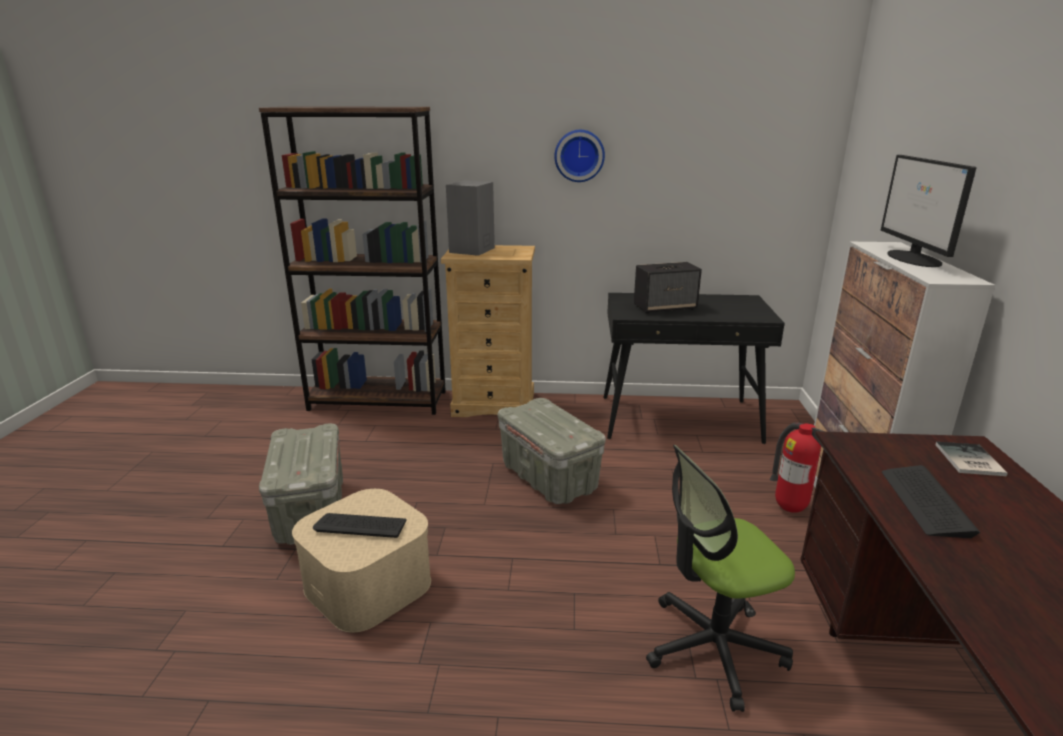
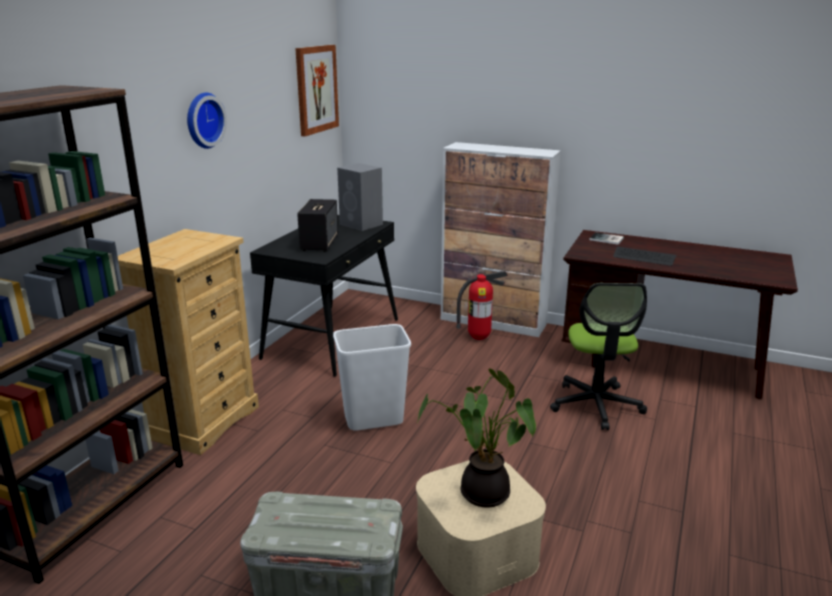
camera: 70 degrees left, 0 degrees up
(361, 526) = (480, 494): keyboard -> potted plant
(471, 250) = (159, 253): grey speaker -> grey speaker (362, 224)
(548, 477) = (373, 420): grey storage box -> white trash can
(785, 149) = (316, 89): none -> picture
(914, 258) = (499, 148): monitor -> none

